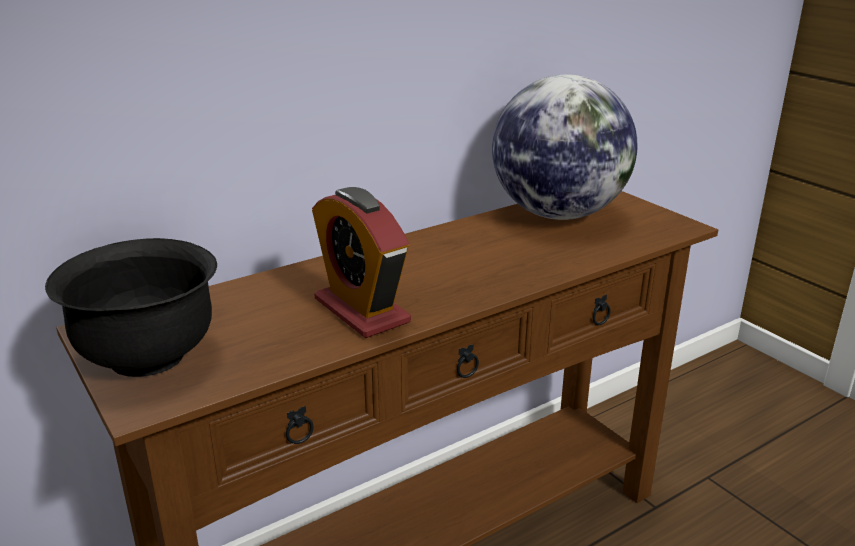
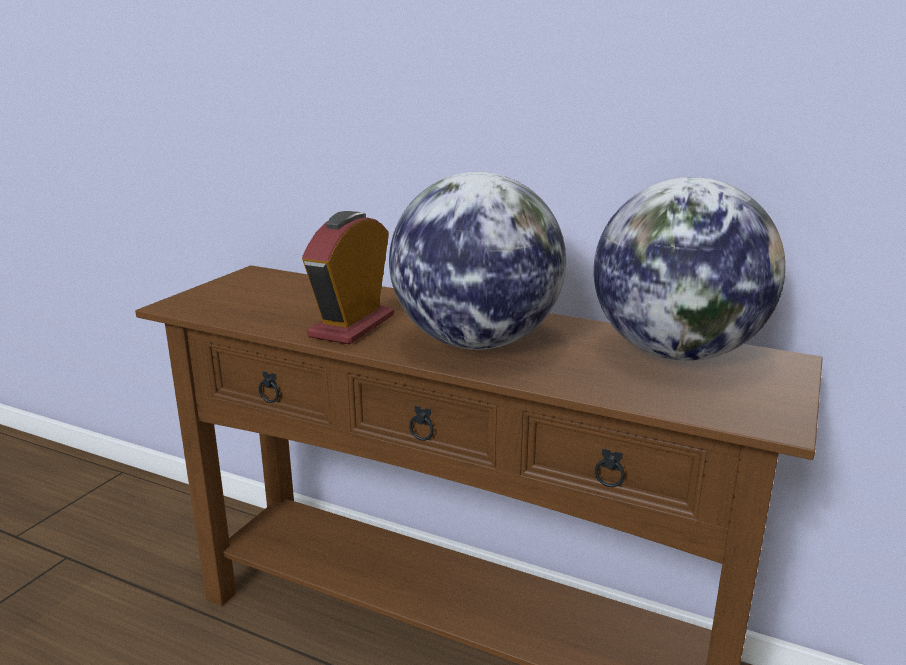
camera: 60 degrees right, 5 degrees down
(149, 357) = (230, 292): black bowl -> none
(466, 270) = (475, 343): none -> globe

